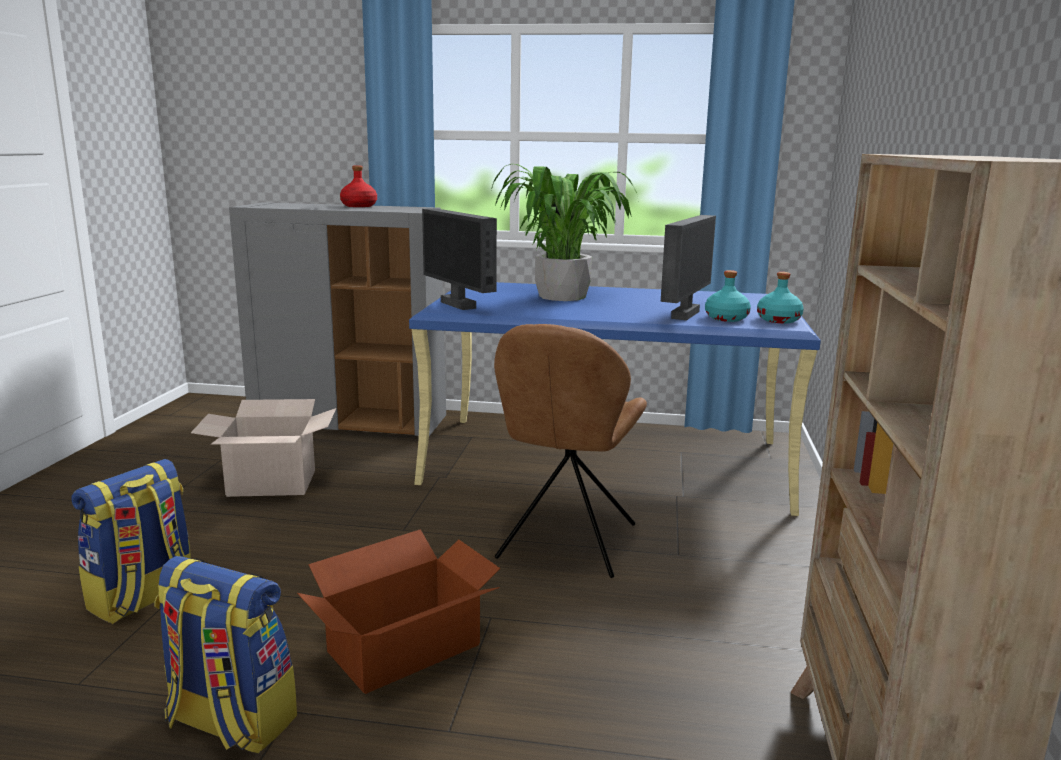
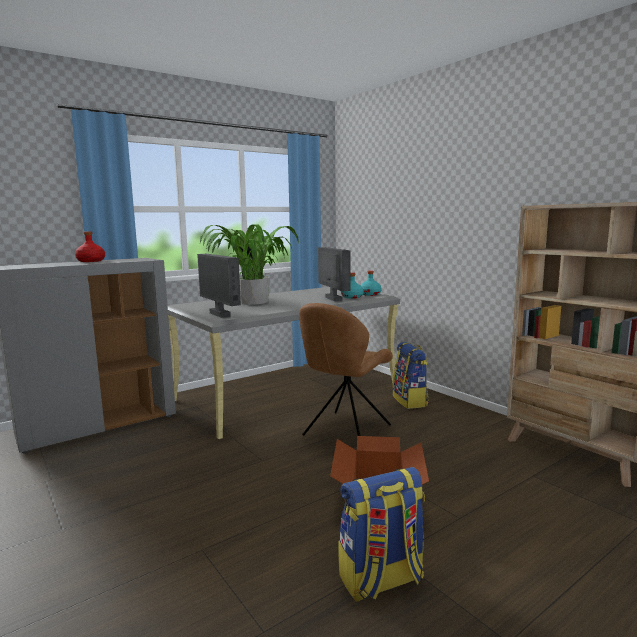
camera: 45 degrees left, 5 degrees down
(143, 598) = (191, 572): backpack -> backpack (410, 401)
(272, 483) = (124, 476): cardboard box -> none
(459, 305) = (221, 314): monitor -> monitor turned 45 degrees clockwise
(566, 544) = (345, 431): brown chair -> brown chair turned 60 degrees clockwise
(608, 462) = (289, 393): blue desk -> grey desk

